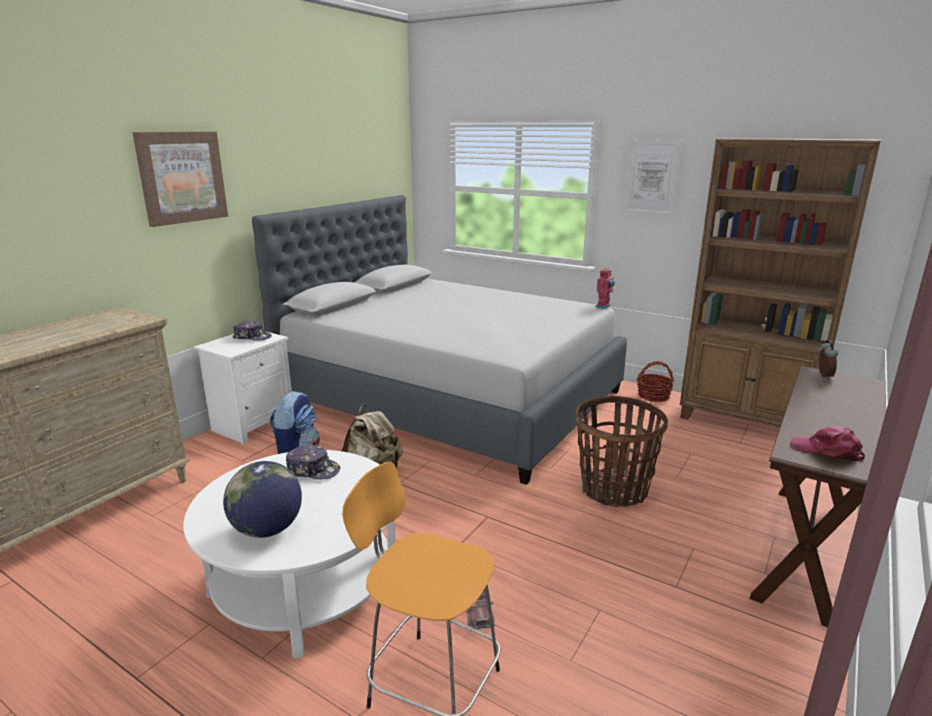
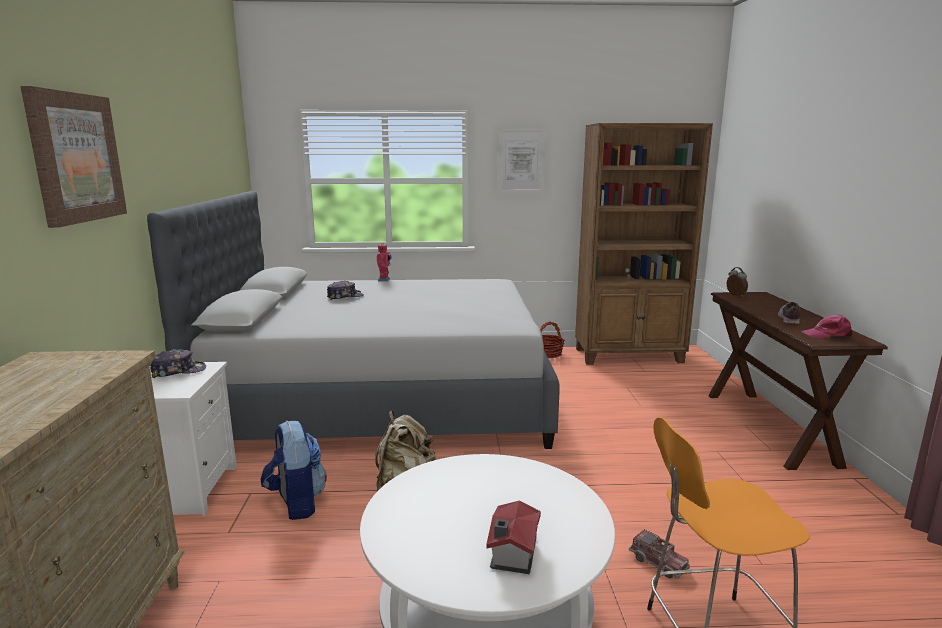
camera: 35 degrees left, 5 degrees down
(267, 530) = (512, 554): globe -> toy house
(313, 470) = (454, 483): cap -> cap (345, 296)
(603, 306) = (506, 279): toy robot -> toy robot (384, 280)
(613, 490) = (617, 430): basket -> none
(823, 420) = (788, 319): none -> shoe

